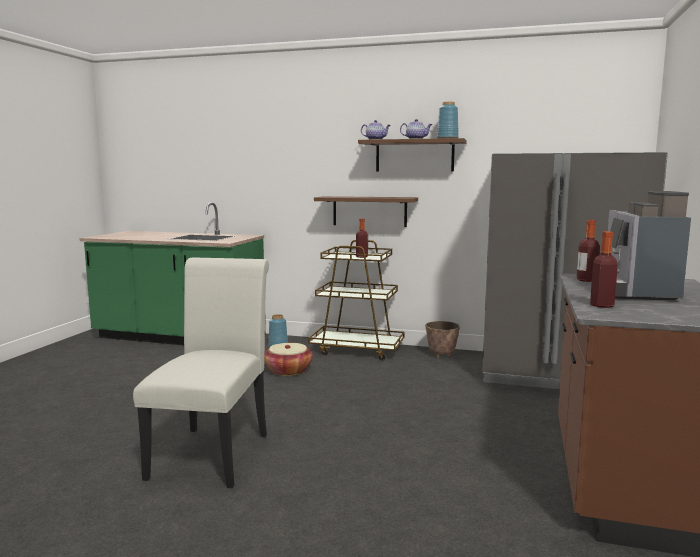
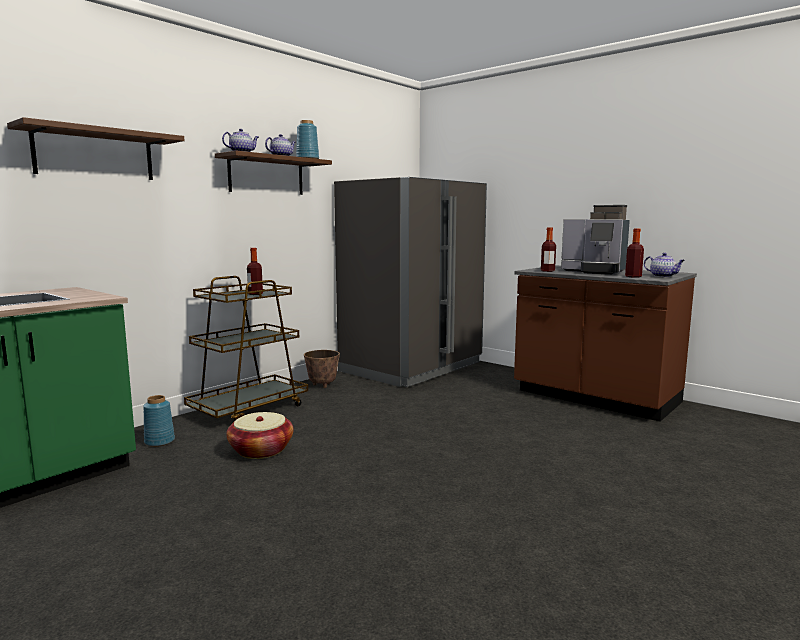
camera: 65 degrees left, 0 degrees up
(214, 451) = (461, 525): white chair -> none
(369, 211) = (224, 241): brown shelf -> brown shelf (95, 154)
(649, 315) = (663, 276): none -> teapot

